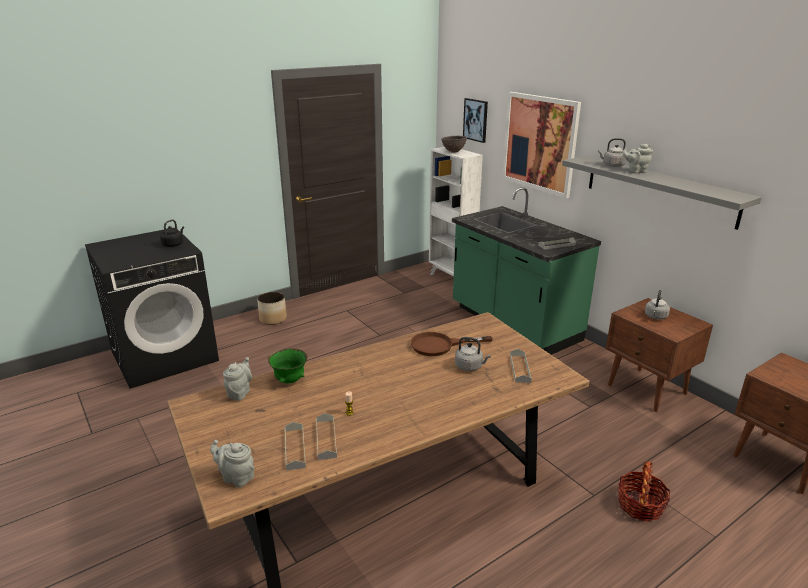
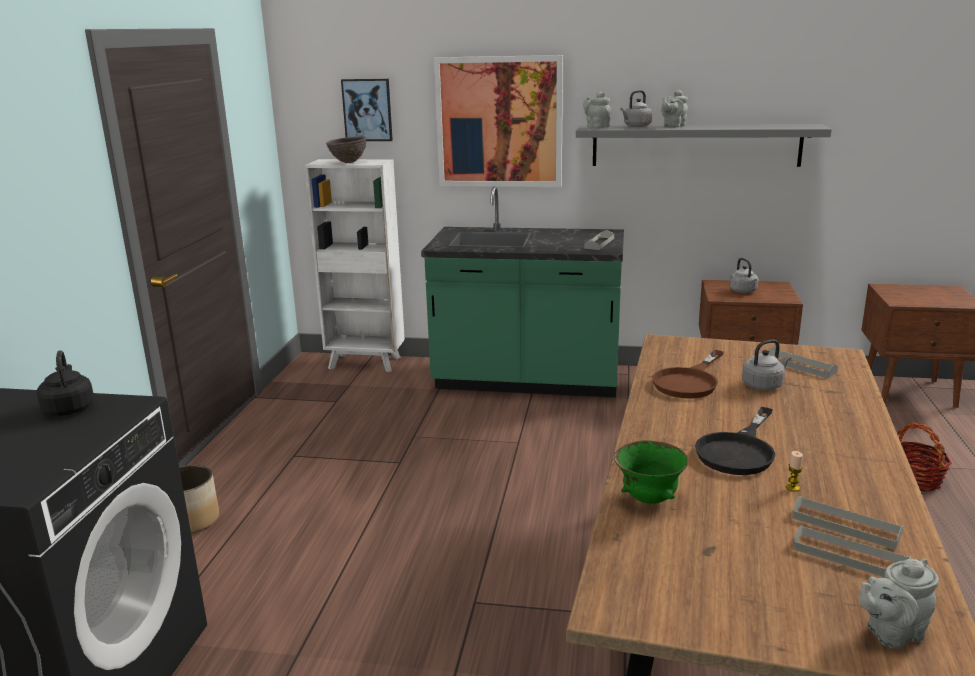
camera: 45 degrees left, 5 degrees down
(240, 392) = (632, 550): grey teapot -> grey teapot (596, 127)
(372, 386) = (739, 450): none -> black frying pan

